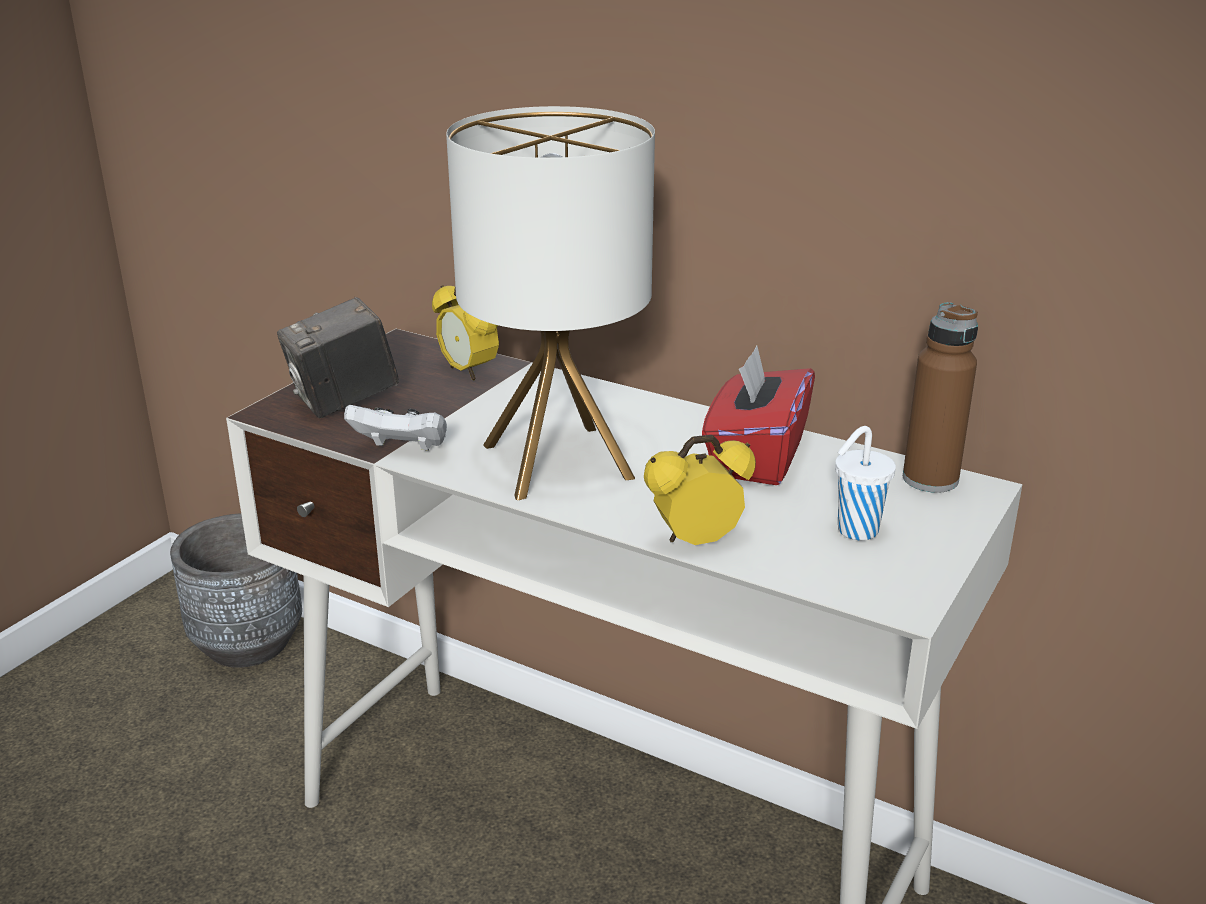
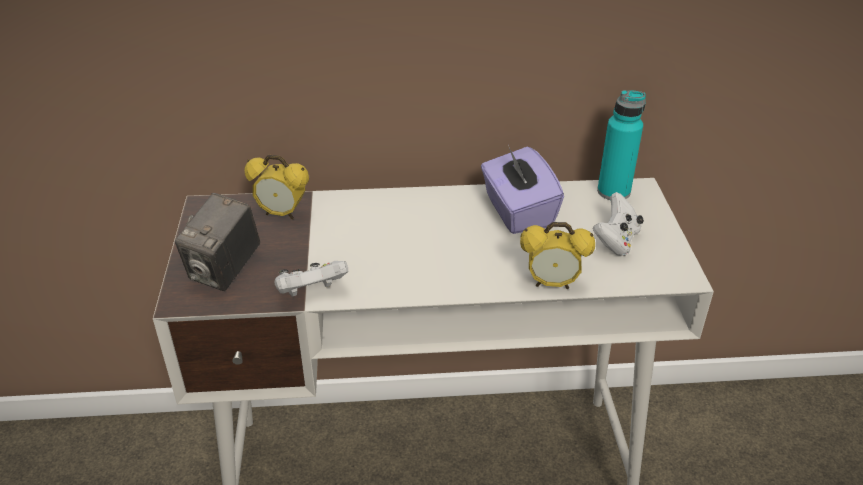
camera: 35 degrees left, 10 degrees up
(247, 643) = (83, 453): grey planter -> none
(556, 461) = (415, 261): table lamp -> none
(697, 542) = (552, 284): alarm clock -> alarm clock turned 120 degrees counterclockwise
(755, 457) = (517, 212): red tissue box -> purple tissue box
(855, 531) = (616, 241): white cup -> white game controller
(930, 479) = (613, 192): brown bottle -> turquoise bottle

